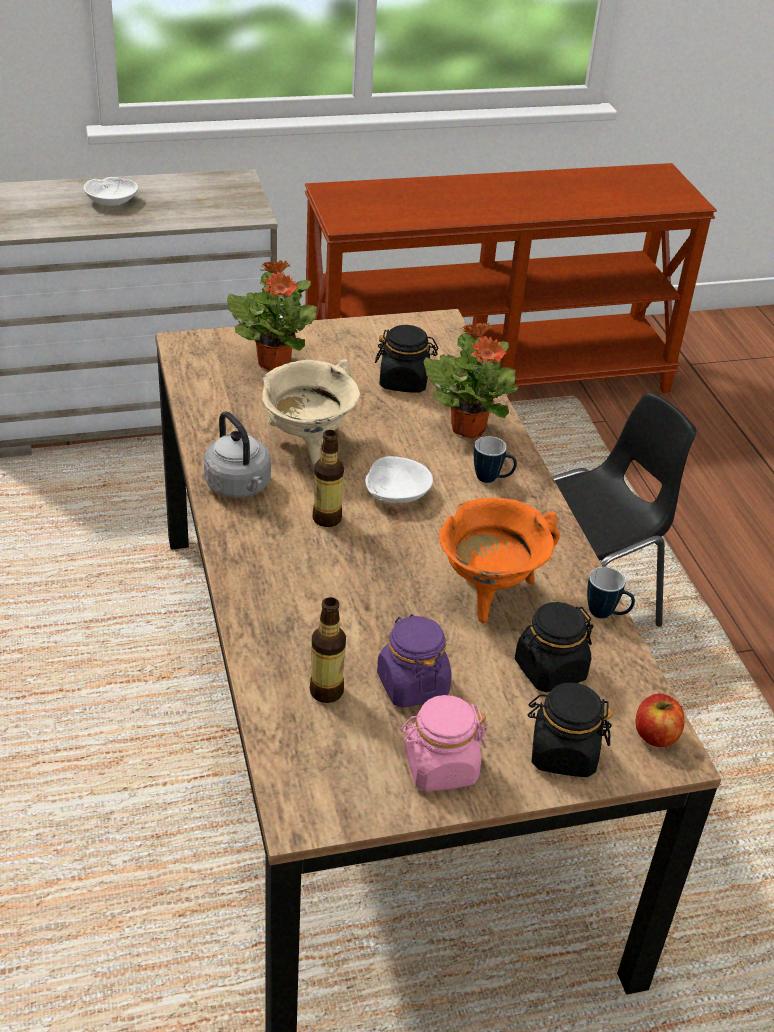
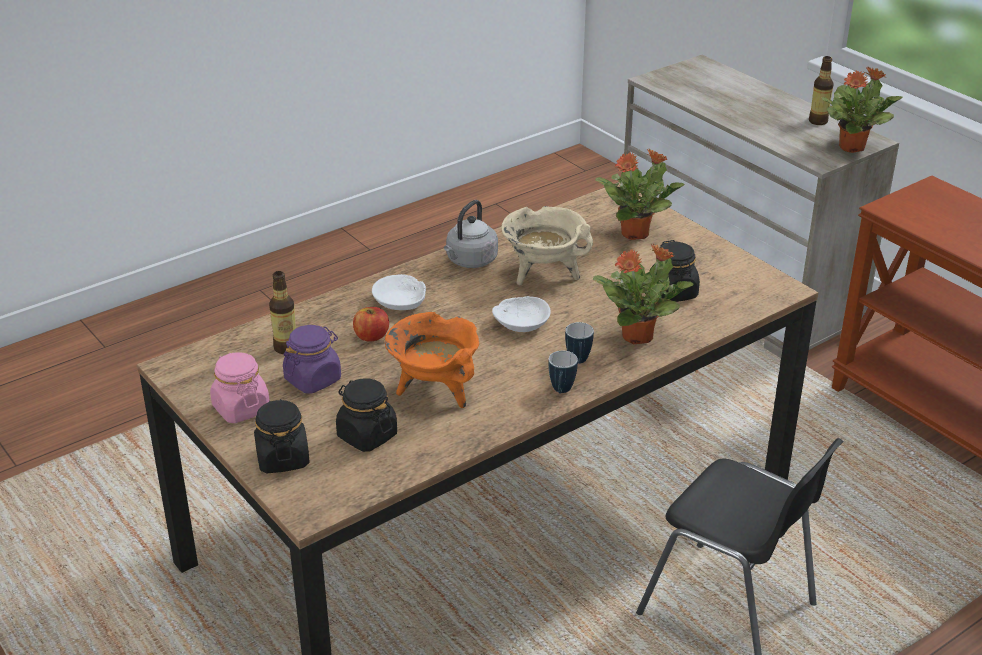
camera: 70 degrees right, 5 degrees down
(111, 200) = (761, 107): white bowl -> white bowl (400, 302)
(242, 190) = (852, 147): none -> potted plant
(327, 518) = (464, 303): bottle -> bottle (818, 121)
(606, 614) = (450, 451): mug -> mug (561, 392)
(655, 735) = (326, 499): apple -> apple (371, 336)

